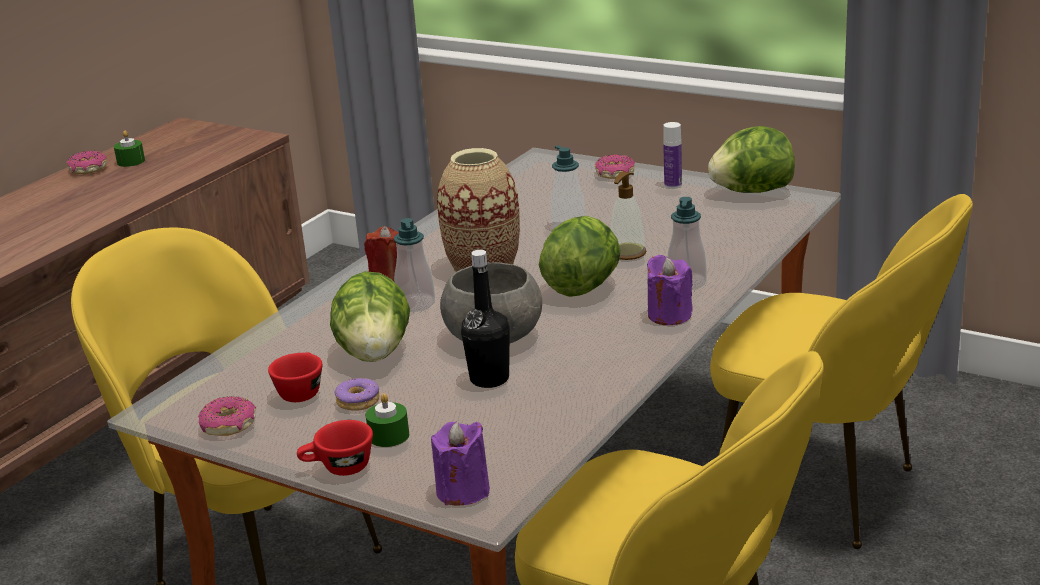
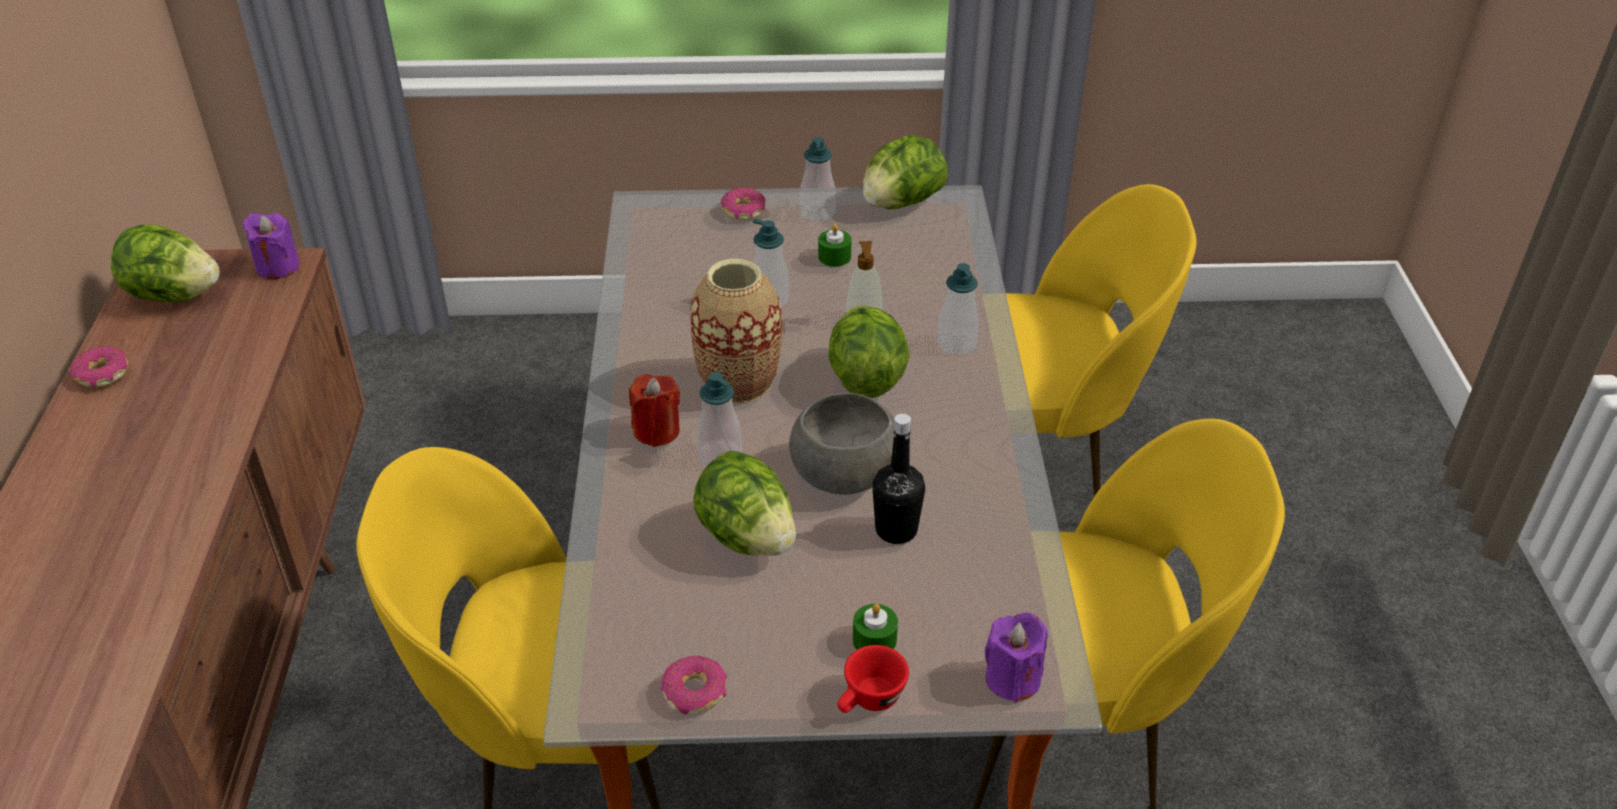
camera: 35 degrees left, 15 degrees up
(131, 161) = (152, 345): green candle -> green candle (834, 257)
(173, 141) = (174, 296): none -> lettuce
(301, 391) = (722, 616): red cup -> none
(358, 401) = (798, 607): donut -> none
(669, 315) = (980, 390): purple candle -> purple candle (278, 267)
(673, 185) = (817, 213): bottle -> soap dispenser

